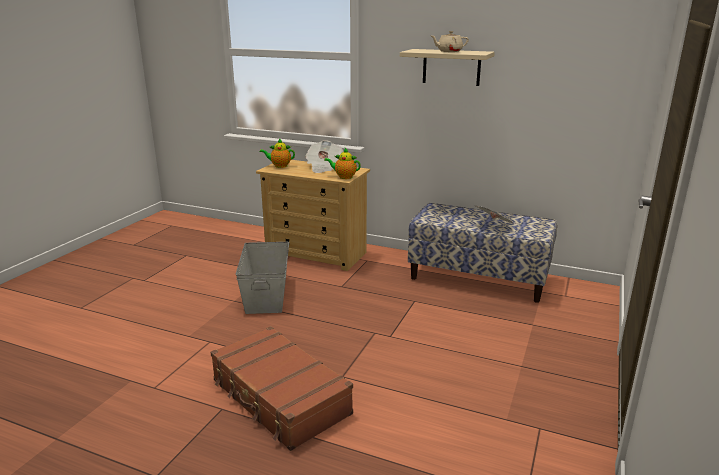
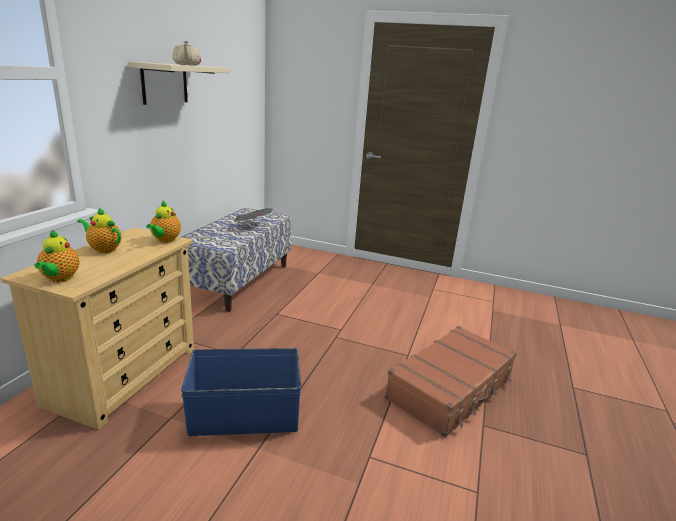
camera: 95 degrees left, 0 degrees up
(267, 294) = (244, 415): grey storage box -> blue storage box
(324, 167) = (103, 249): newspaper -> teapot

